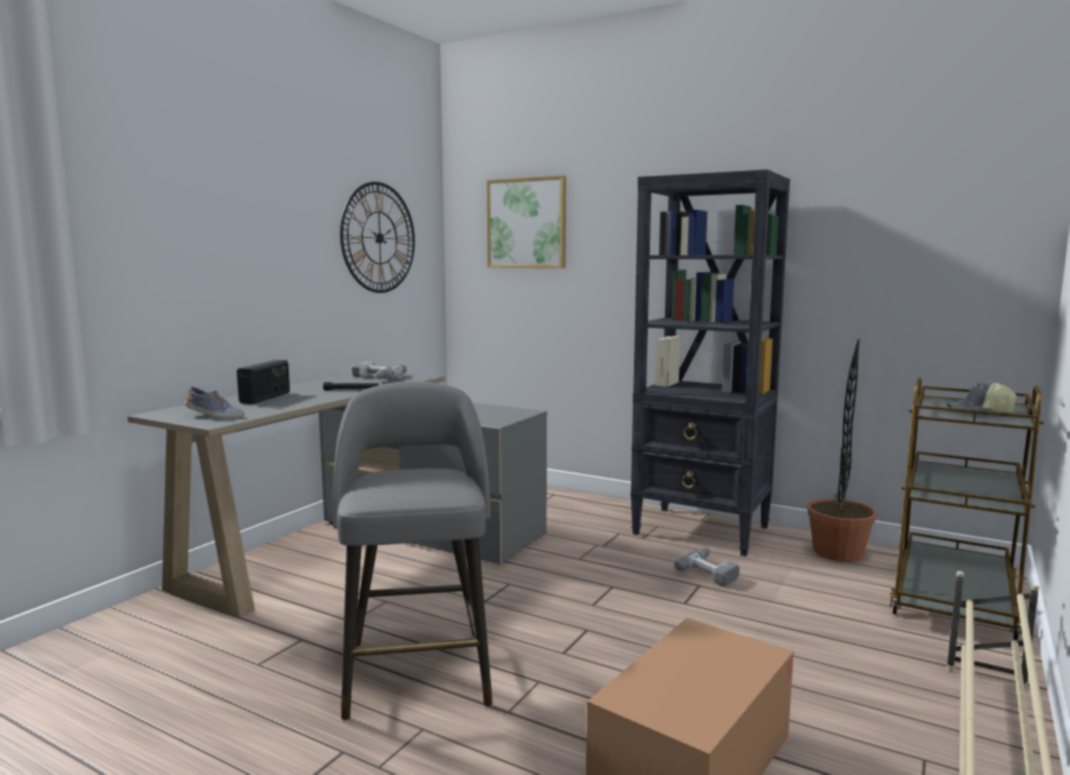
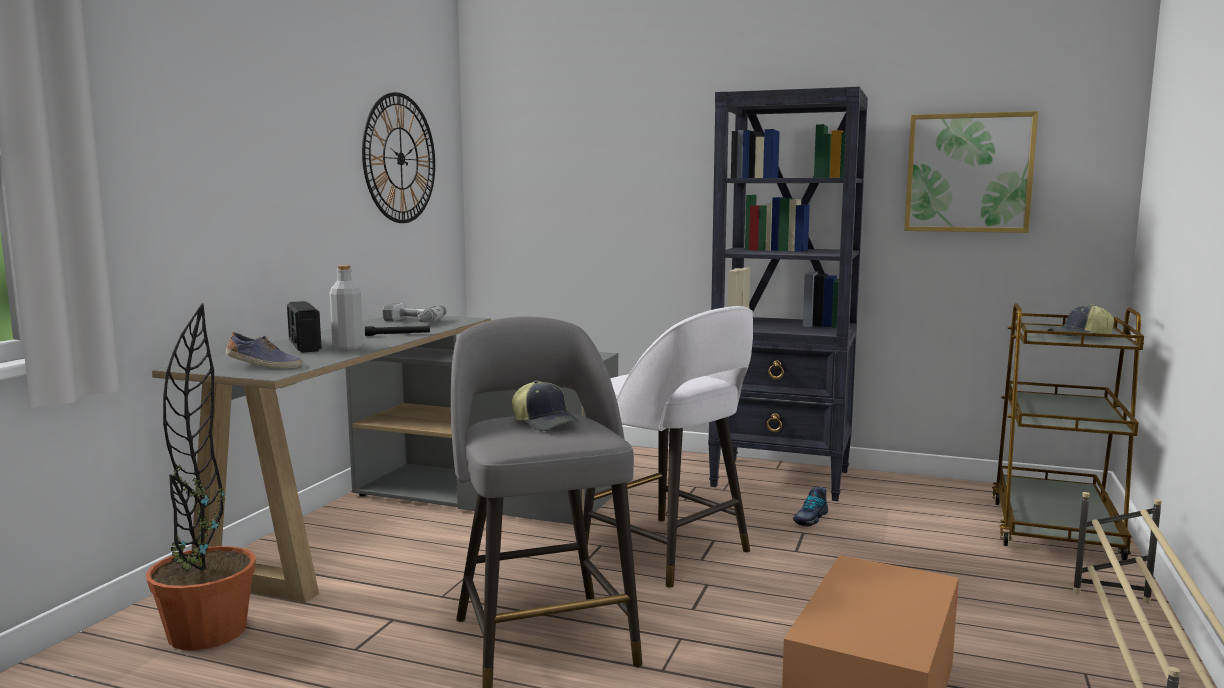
camera: 10 degrees left, 0 degrees up
(266, 398) = (304, 346): radio -> radio turned 150 degrees clockwise
(298, 401) = (348, 348): none -> grey bottle
(419, 478) = (546, 423): none -> cap
(527, 223) = (566, 143): picture -> picture (968, 173)
(566, 596) = (669, 552): none -> white stool
(712, 571) = (810, 518): power drill -> shoe
(838, 552) = (927, 492): potted plant -> potted plant (207, 632)

